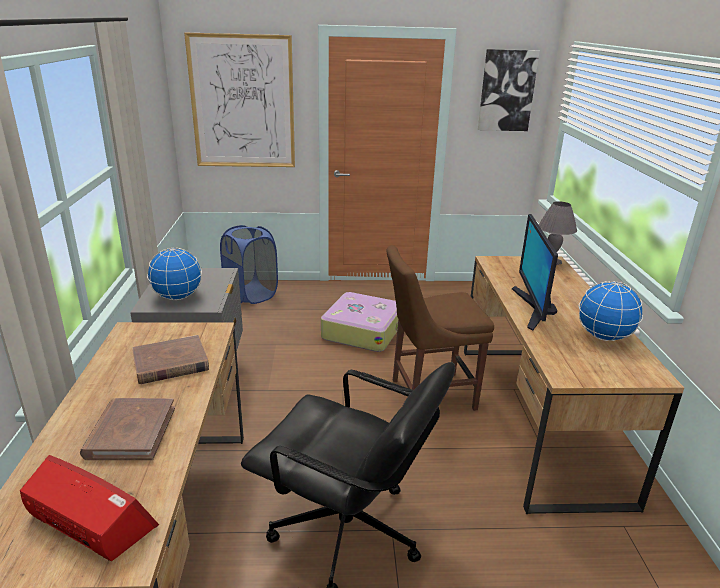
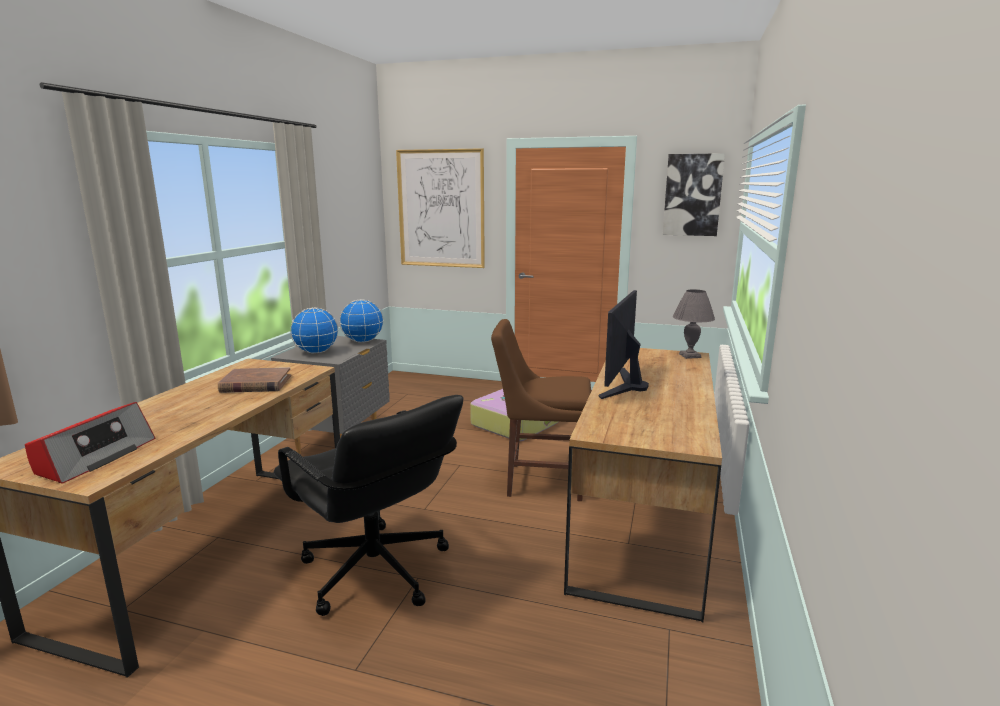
camera: 20 degrees right, 10 degrees down
(91, 521) = (94, 457): radio -> radio turned 60 degrees clockwise
(130, 432) = (179, 416): brown book -> none
(251, 294) = (434, 386): blue laundry basket -> none
(604, 337) = (676, 412): globe -> globe (363, 341)

